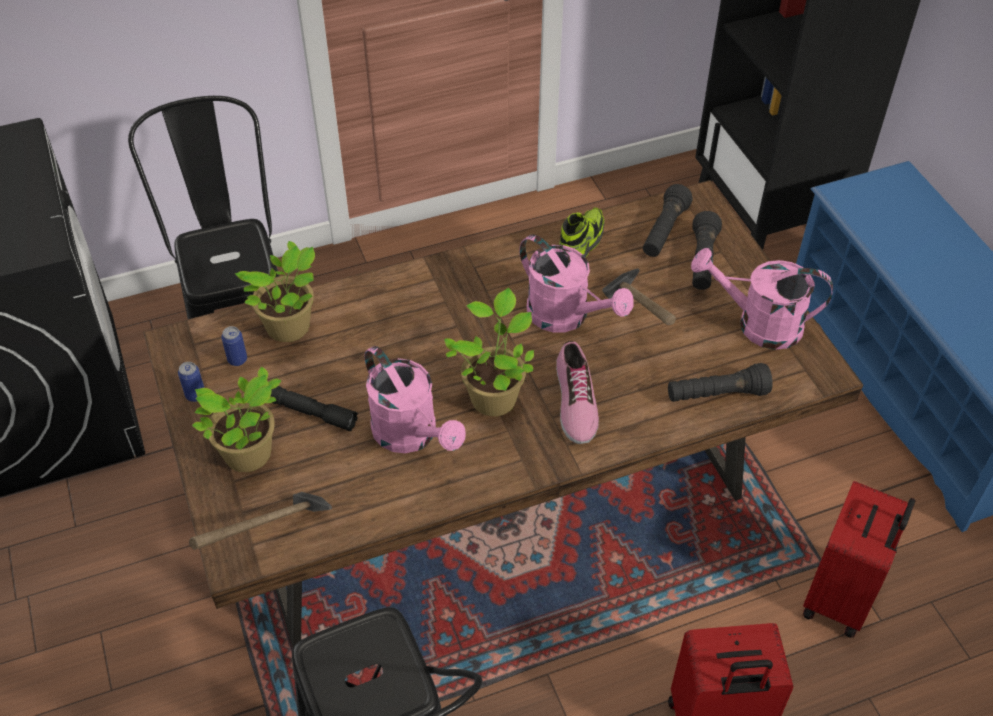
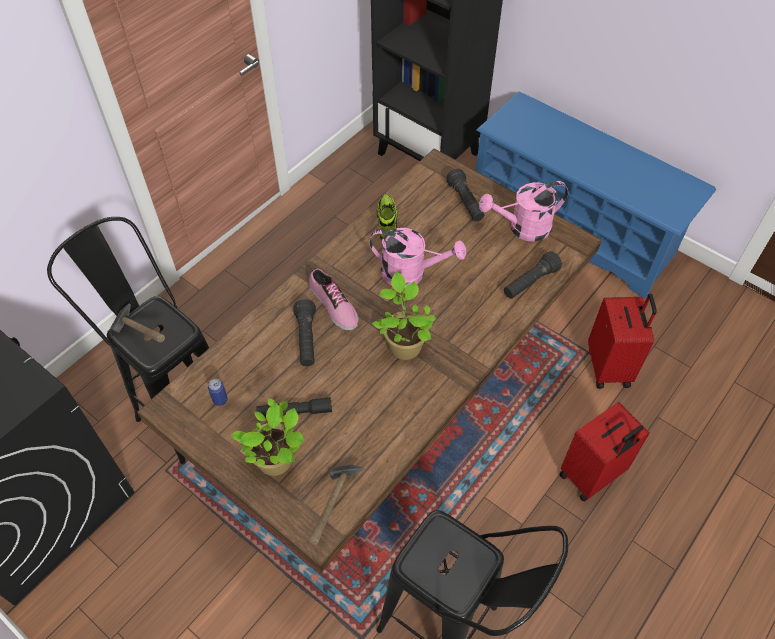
camera: 30 degrees left, 5 degrees up
(195, 395) = (209, 438): can -> none
(291, 328) = (241, 361): potted plant -> none
(412, 435) = (372, 395): pink watering can -> none
(574, 401) = (453, 325): shoe -> shoe (333, 305)
(638, 324) = (456, 259): hammer -> hammer (145, 342)
(664, 232) = (430, 193): black flashlight -> black flashlight (306, 339)

